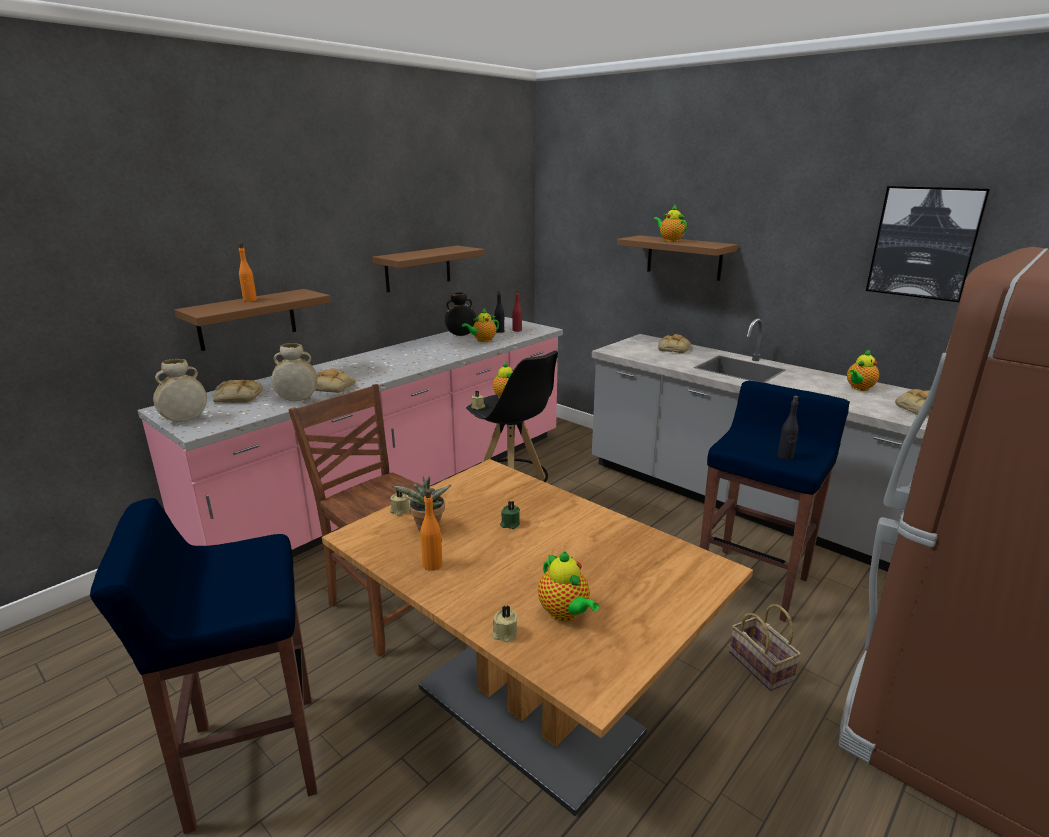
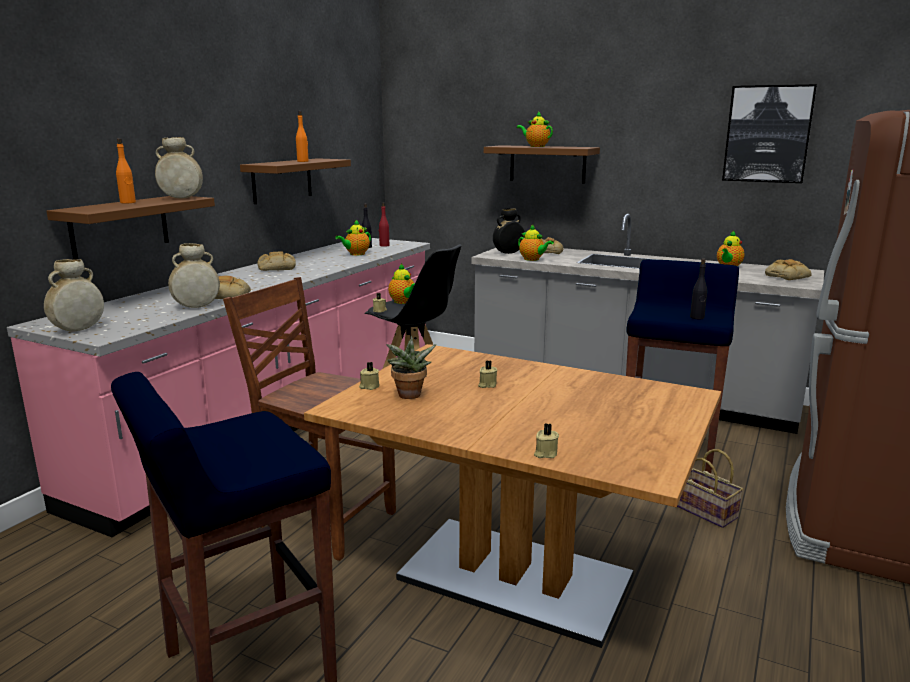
camera: 15 degrees left, 5 degrees down
(237, 397) = (123, 309): bread -> bread (276, 268)
(301, 295) = (181, 198): none -> beige vase
(433, 565) = (437, 419): orange bottle -> orange bottle (303, 161)
(461, 335) = (329, 251): black vase -> black vase (508, 253)
(510, 524) = (487, 385): green candle -> beige candle
(565, 613) = (587, 435): teapot -> teapot (533, 259)

